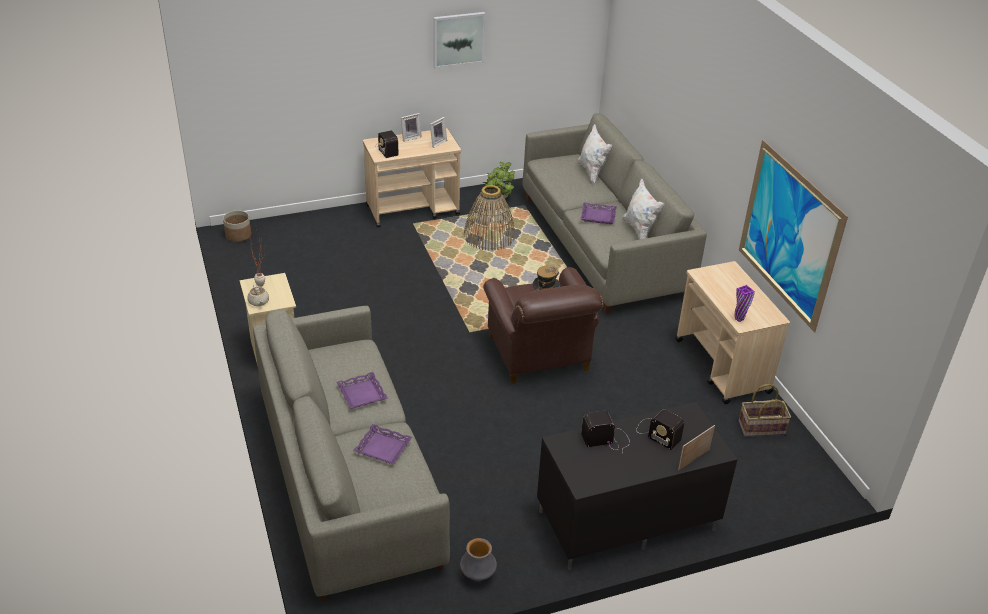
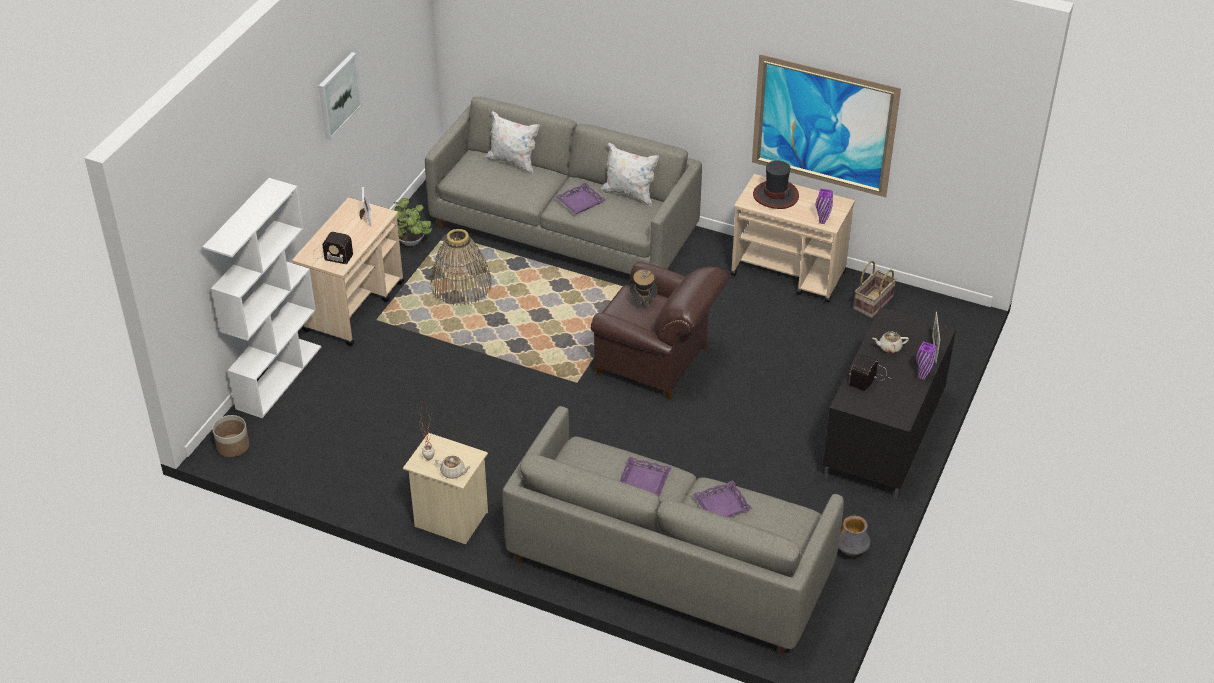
camera: 45 degrees left, 5 degrees up
(316, 218) = (278, 377): none -> white bookcase
(410, 137) = (332, 229): picture frame -> none
(650, 471) = (922, 376): none -> purple vase
(657, 433) = (889, 347): radio -> beige teapot
(729, 282) = (775, 195): none -> hat

